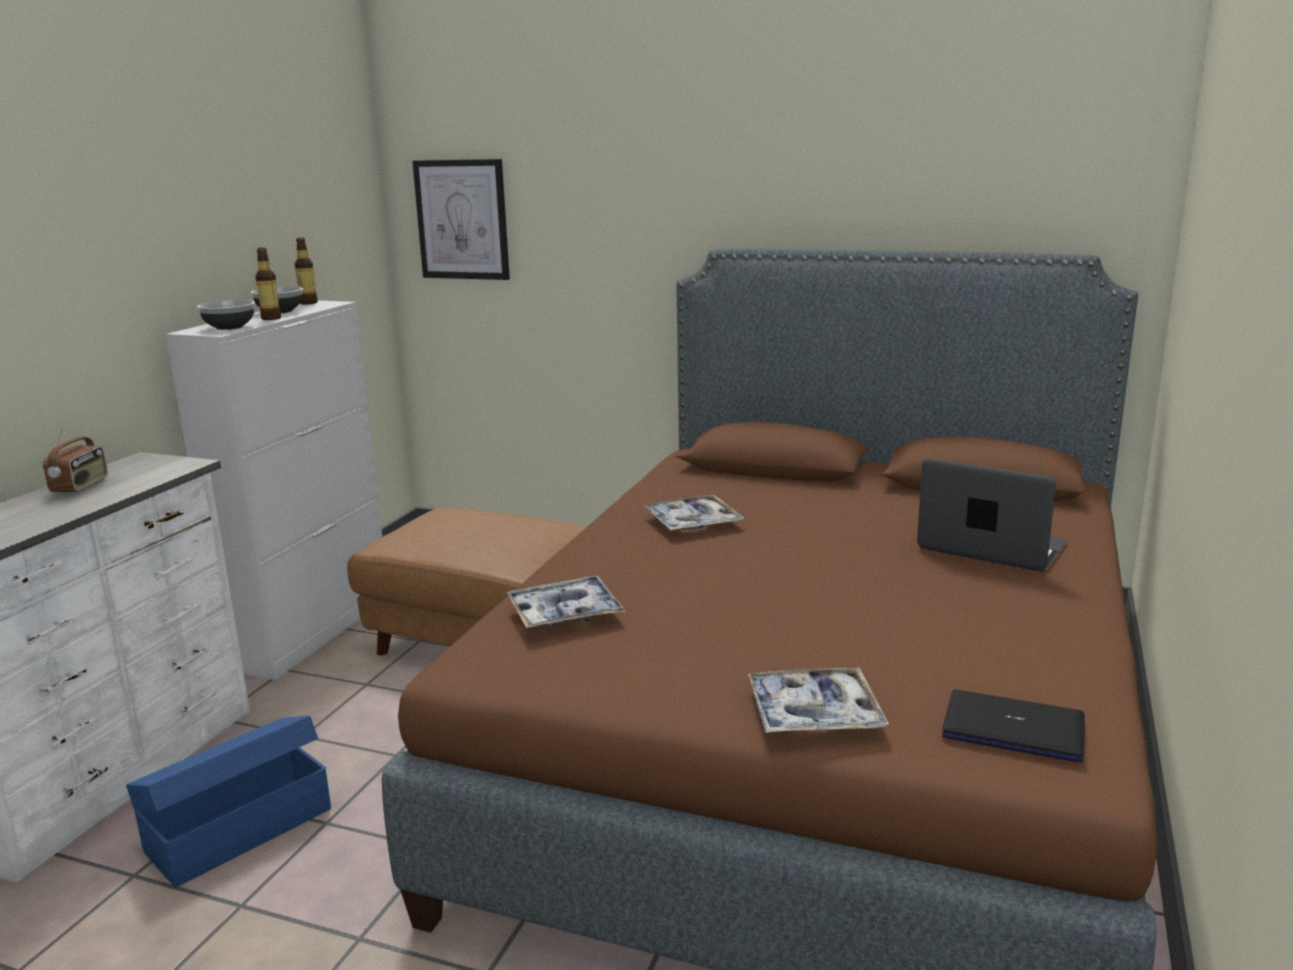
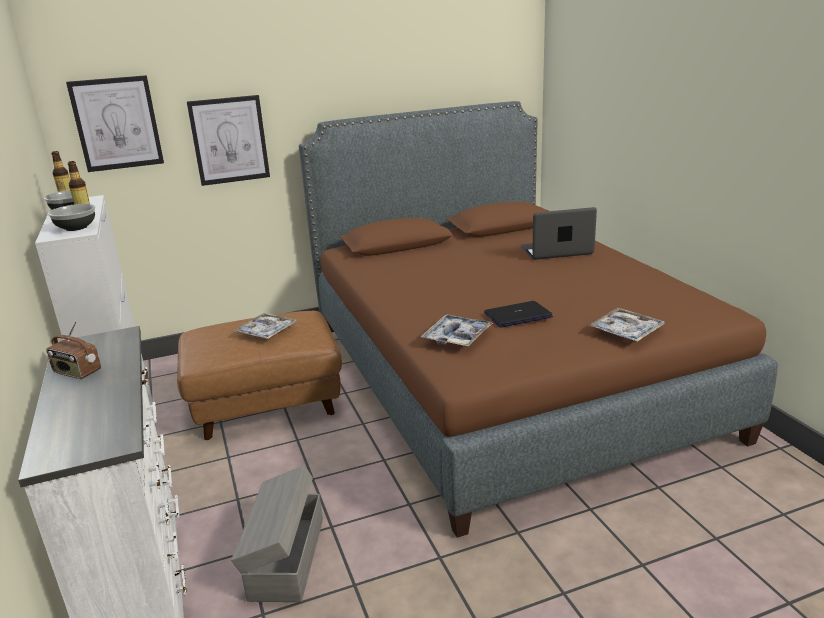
camera: 40 degrees left, 5 degrees up
(80, 486) = (77, 372): radio -> radio turned 150 degrees clockwise
(237, 829) = (285, 558): blue storage box -> grey storage box
(594, 260) = (229, 140): none -> picture
(692, 523) = (418, 280): tray -> tray (266, 331)
(1014, 728) = (688, 309): laptop -> laptop (518, 315)

